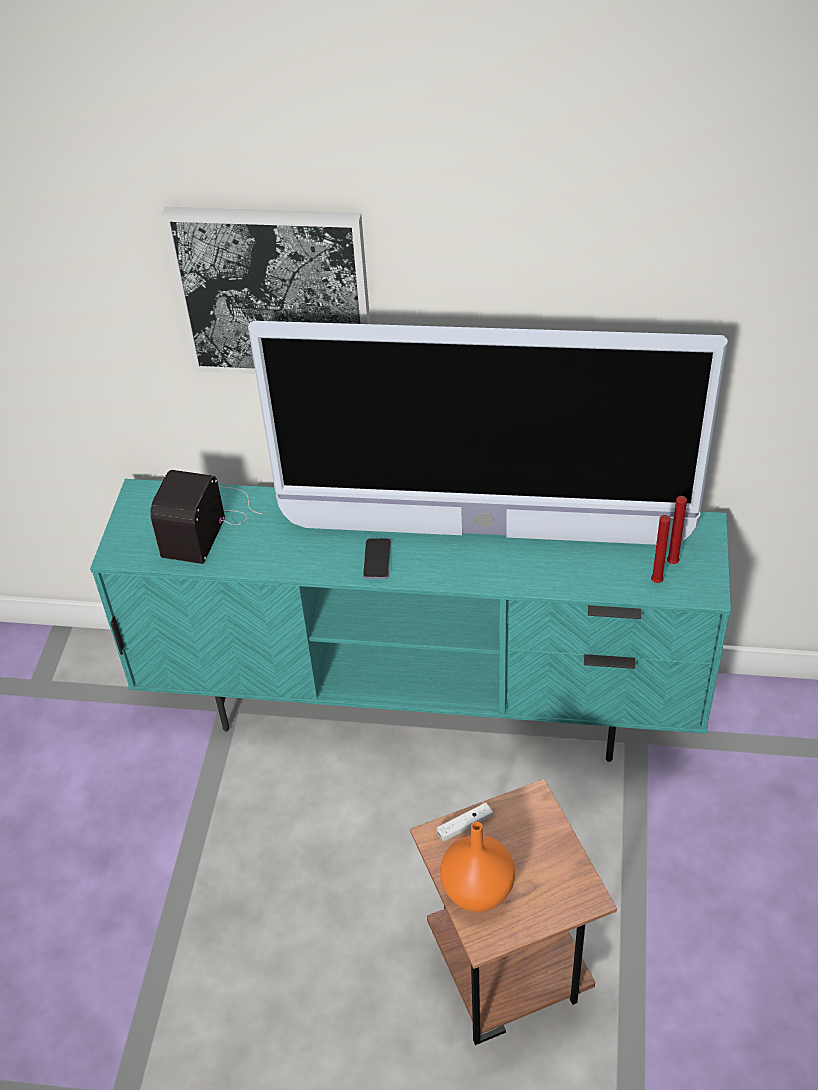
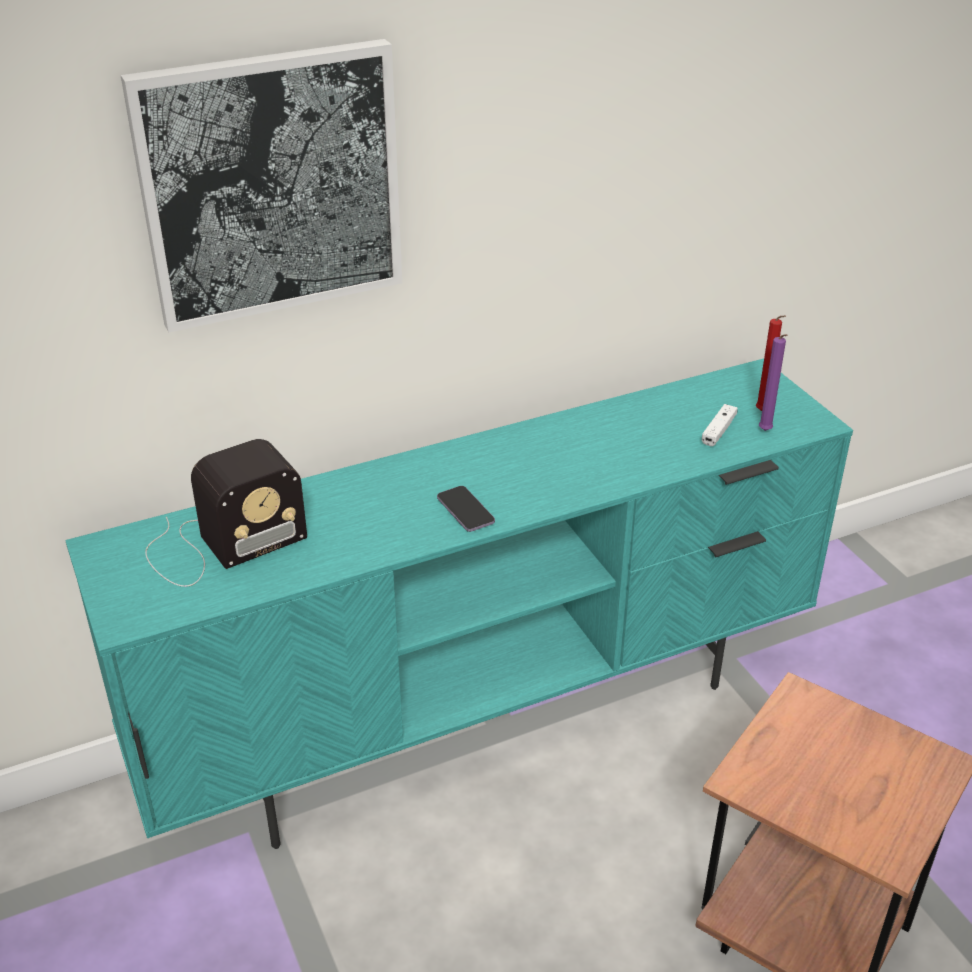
camera: 35 degrees left, 10 degrees down
(207, 521) = (220, 545): radio -> radio turned 105 degrees counterclockwise
(464, 826) = (758, 754): white game controller -> white game controller (718, 431)
(479, 890) = (836, 811): orange vase -> none
(484, 532) = (556, 447): television -> none
(656, 583) = (765, 432): red candle -> purple candle

